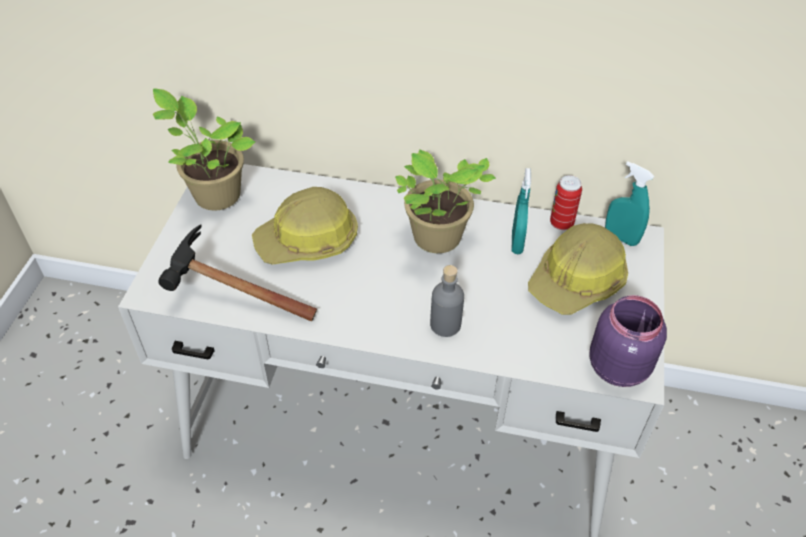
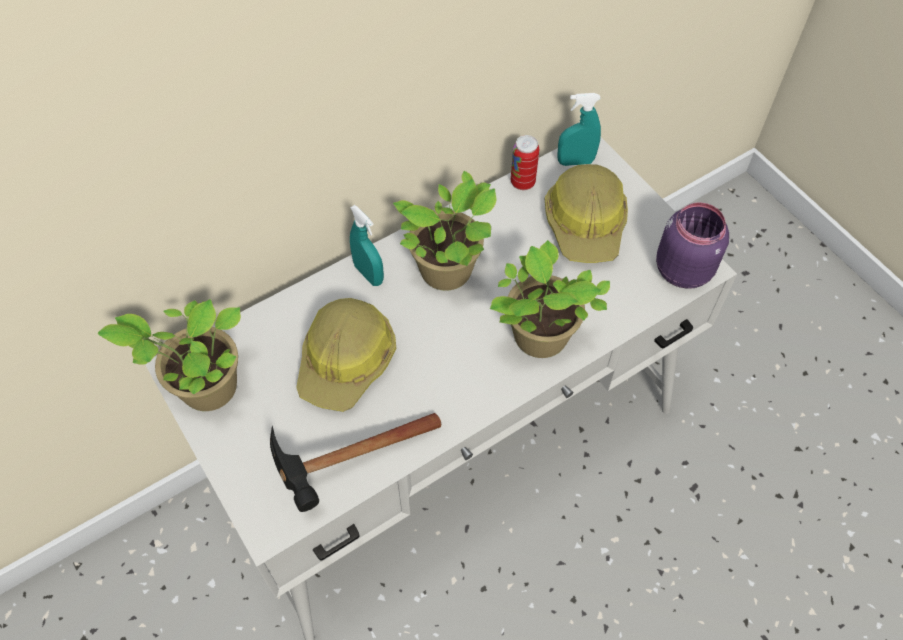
camera: 45 degrees left, 10 degrees up
(445, 324) = (538, 339): grey bottle -> potted plant
(517, 243) = (510, 226): turquoise spray bottle -> turquoise spray bottle (369, 274)

